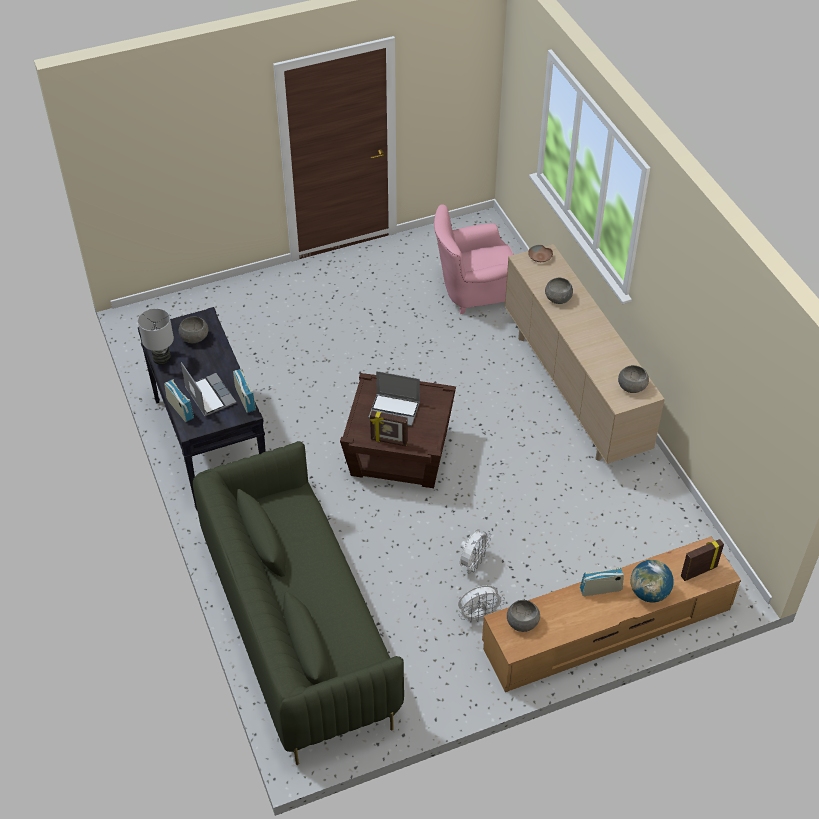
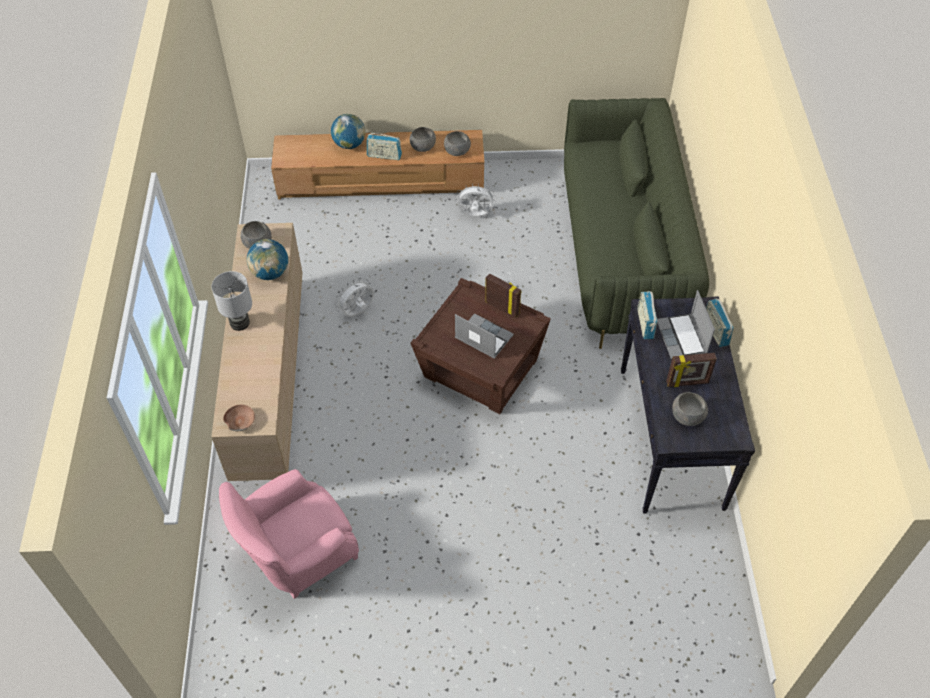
camera: 160 degrees left, 5 degrees up
(161, 358) = (729, 399): grey table lamp -> grey table lamp (239, 323)
(472, 562) = (459, 254): white fan -> white fan (357, 312)
(474, 291) = (297, 554): pink armchair -> pink armchair turned 135 degrees clockwise
(558, 298) = (258, 359): grey bowl -> grey bowl (422, 146)
(600, 364) = (270, 273): none -> globe
(698, 571) = (301, 148): picture frame -> picture frame (687, 383)

